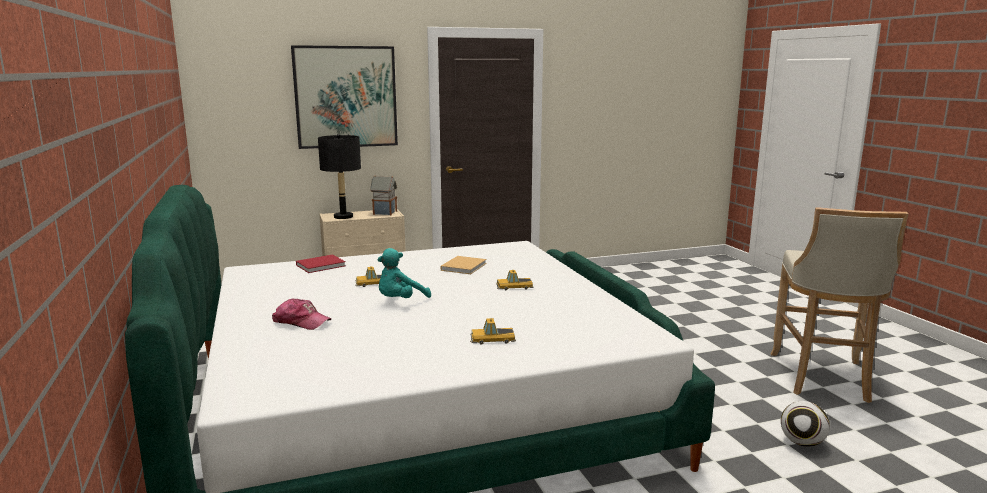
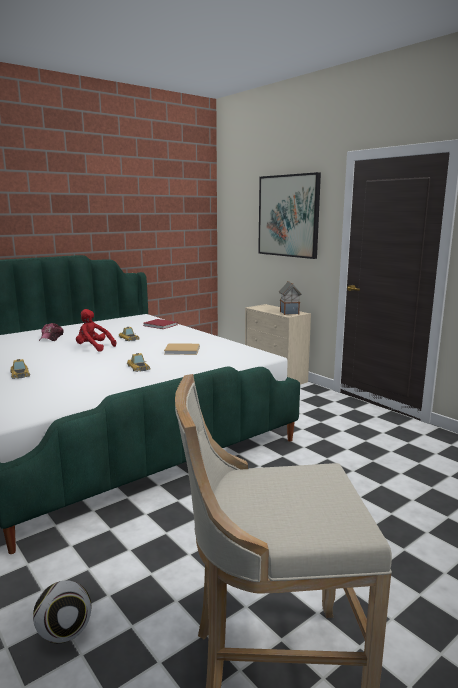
camera: 70 degrees right, 0 degrees up
(343, 217) = (264, 308): black table lamp -> none
(400, 301) = (93, 348): turquoise plush toy -> red plush toy

